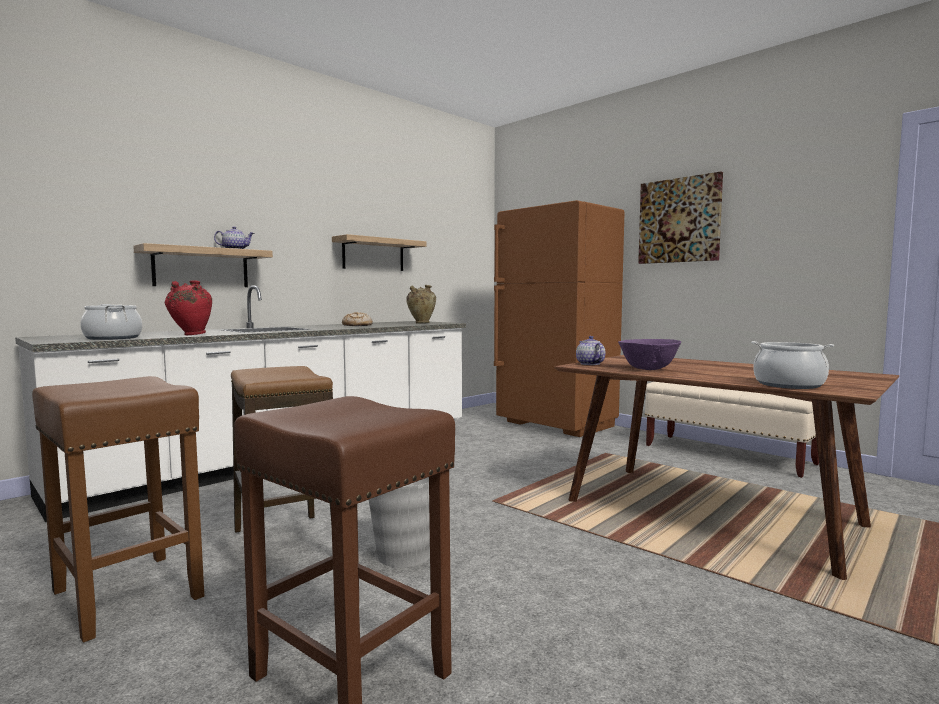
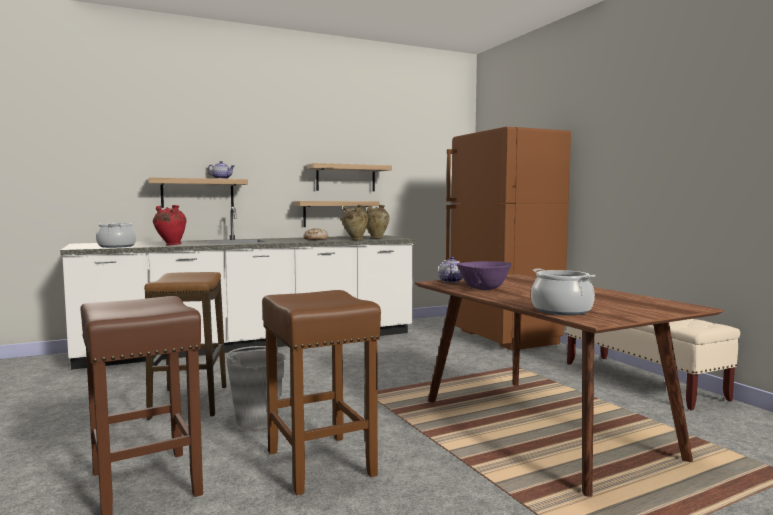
camera: 20 degrees right, 0 degrees up
(129, 595) = (76, 418): brown stool -> brown stool (321, 464)
(361, 296) = (333, 213): none -> shelf
(404, 325) = (354, 239): none -> beige vase
(679, 220) = (617, 141): picture -> none

